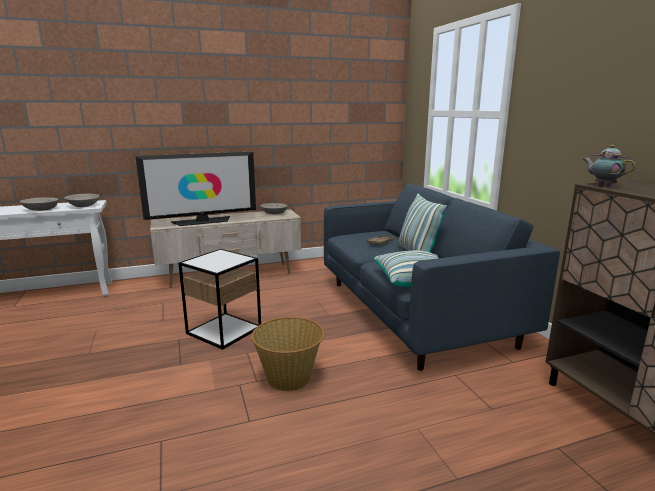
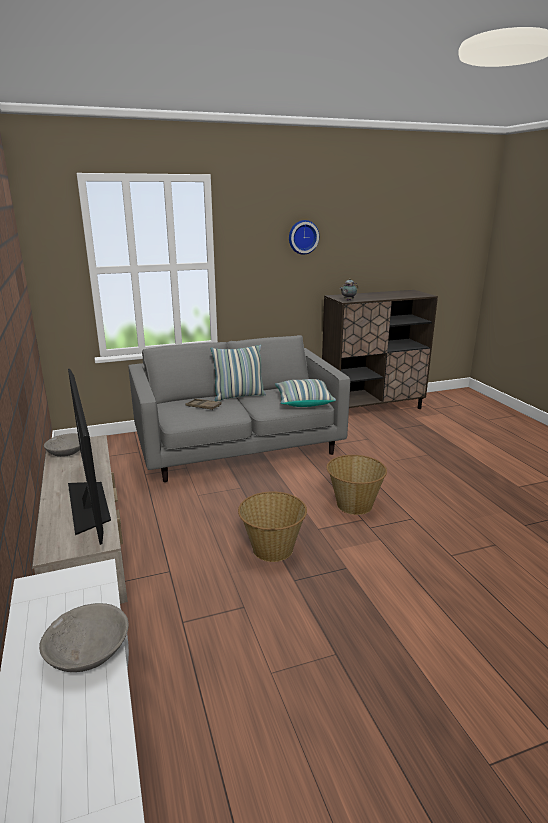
camera: 90 degrees left, 5 degrees up
(83, 205) = (74, 591): grey bowl -> none
(224, 330) = (272, 549): side table -> basket
(413, 312) = (238, 448): blue sofa -> grey sofa
(617, 76) = (303, 237): none -> wall clock

